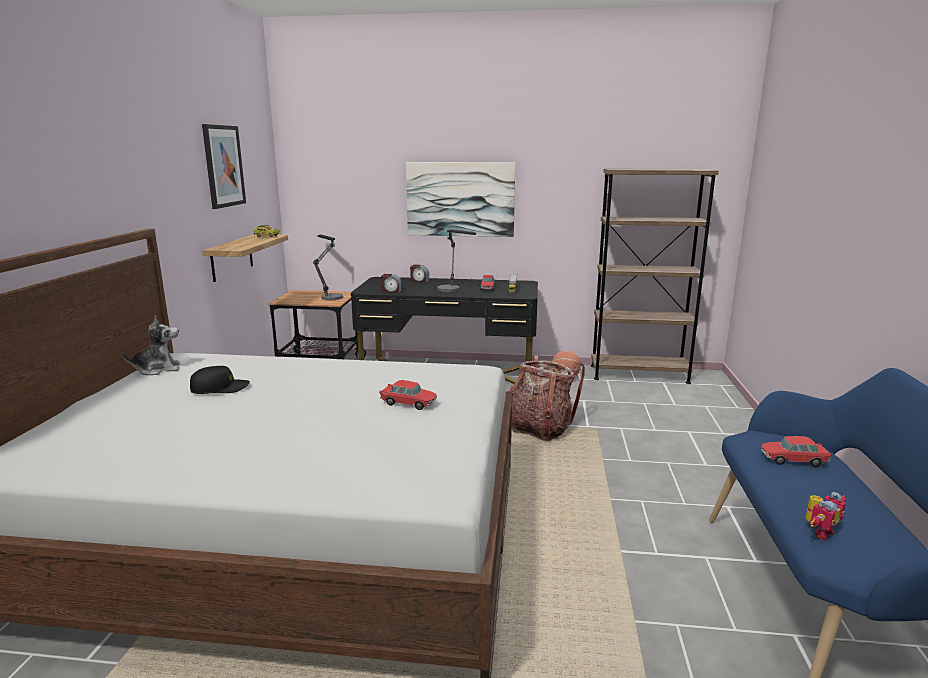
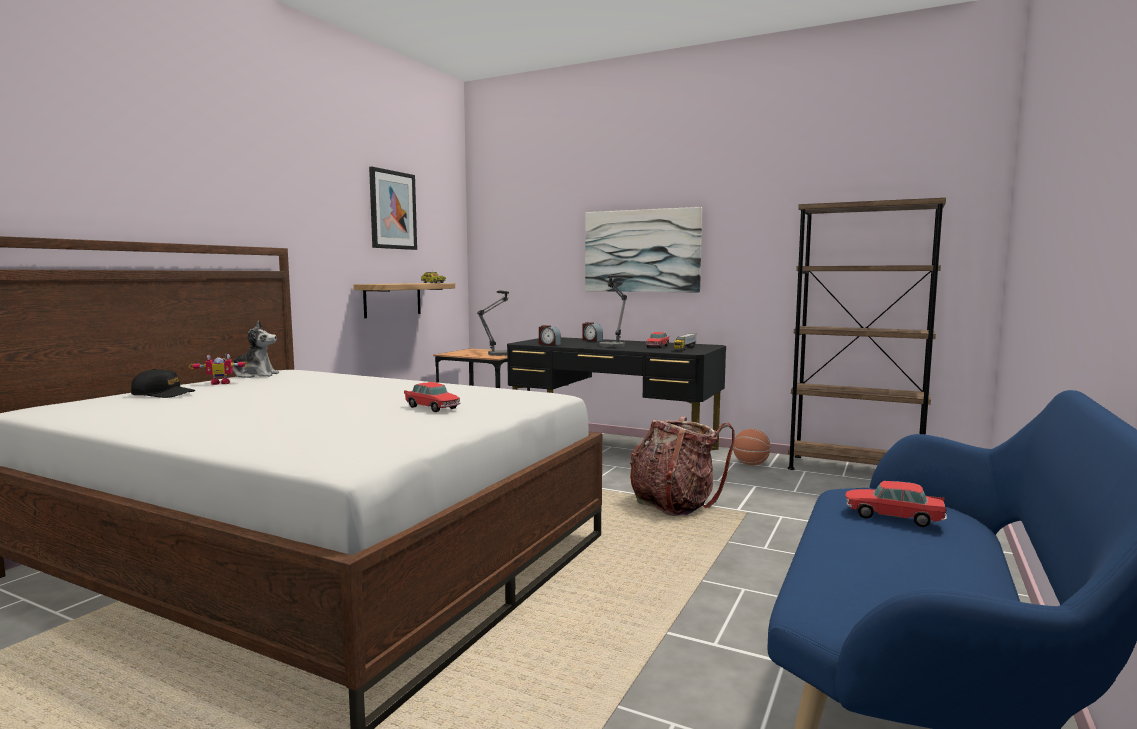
camera: 20 degrees right, 10 degrees down
(220, 388) = (281, 387): black cap -> black cap (163, 394)
(818, 531) = (834, 584): toy robot -> toy robot (221, 383)

